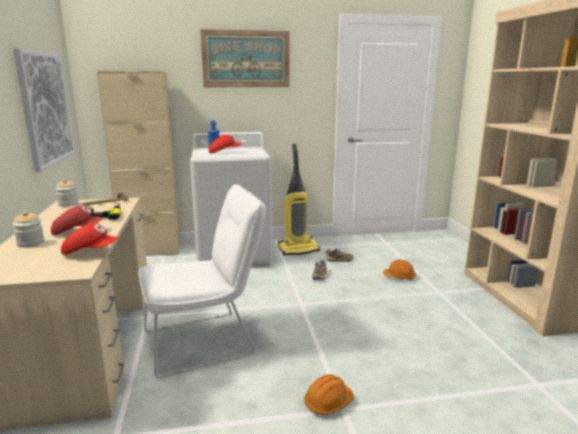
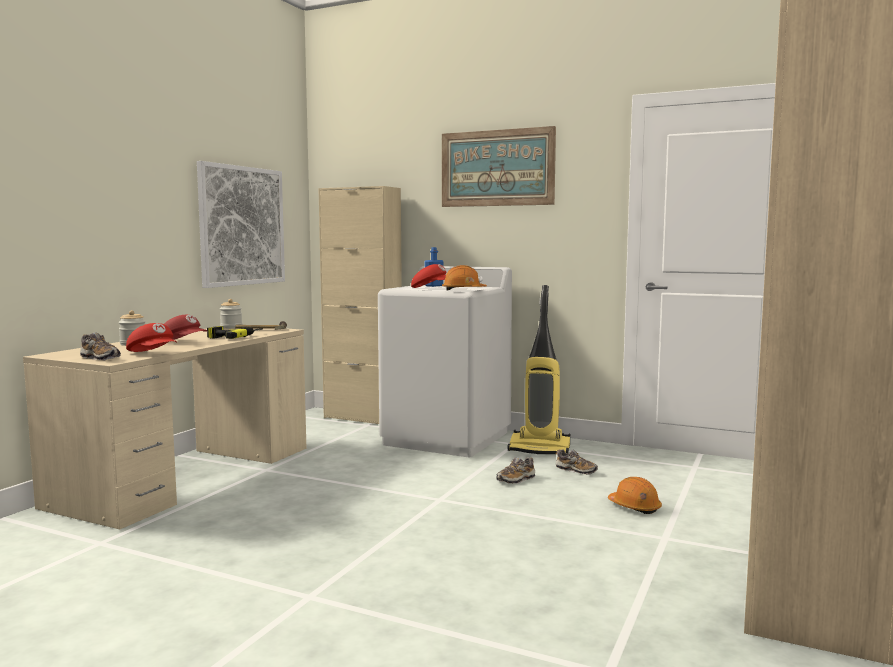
camera: 35 degrees right, 10 degrees down
(53, 270) = (100, 358): none -> shoe
(206, 341) = (283, 502): white chair -> none
(328, 402) = (304, 586): orange hard hat -> orange hard hat (463, 290)

